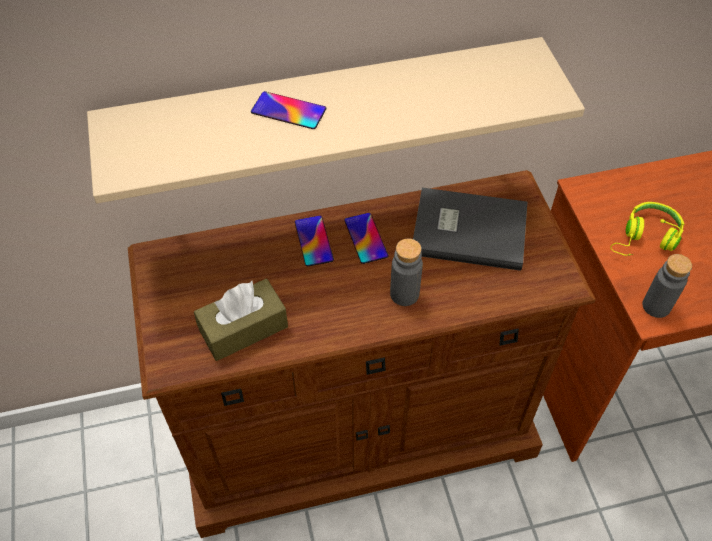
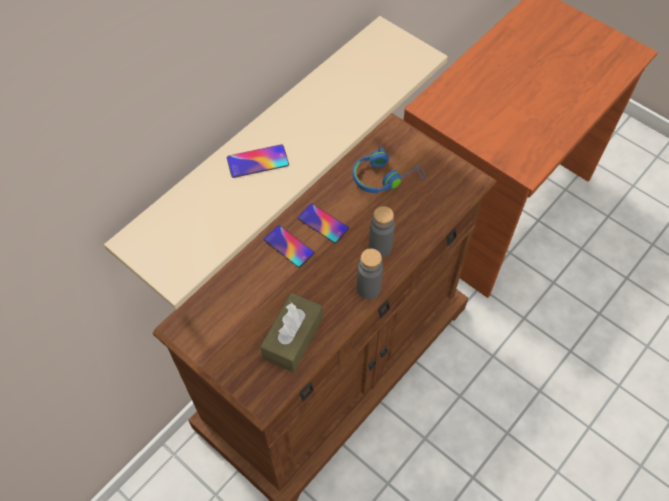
camera: 35 degrees left, 5 degrees up
(467, 229) = (384, 177): grey book -> blue headphones
(646, 238) = (488, 120): yellow headphones -> none
(656, 306) = (525, 163): grey bottle -> grey bottle (368, 288)

